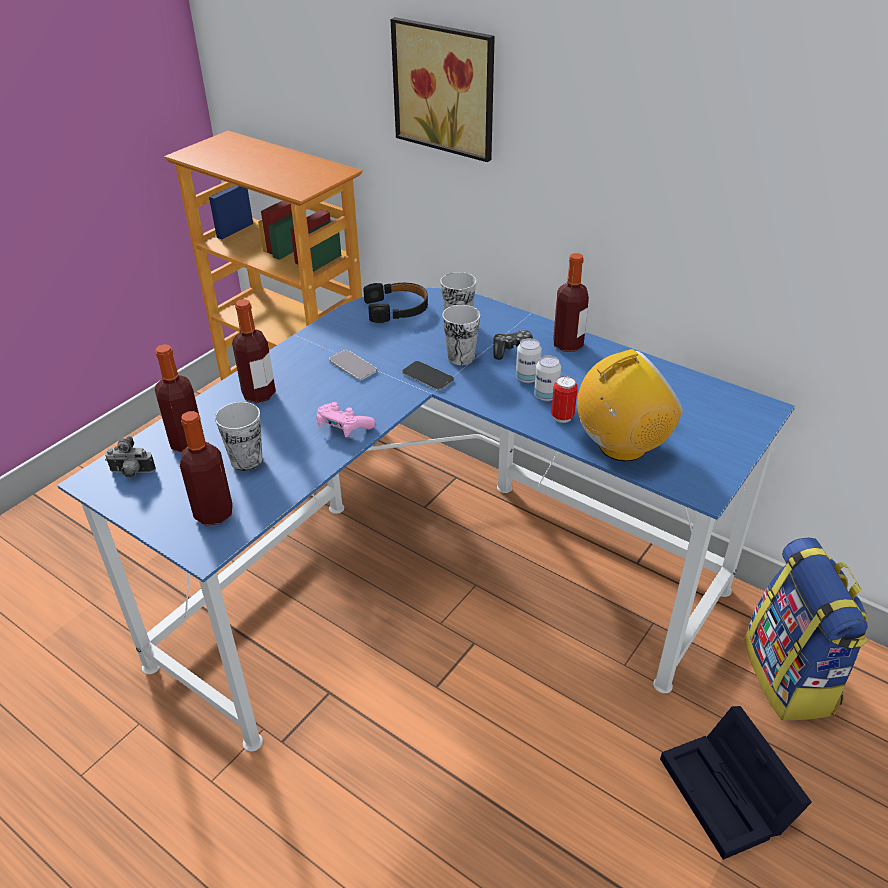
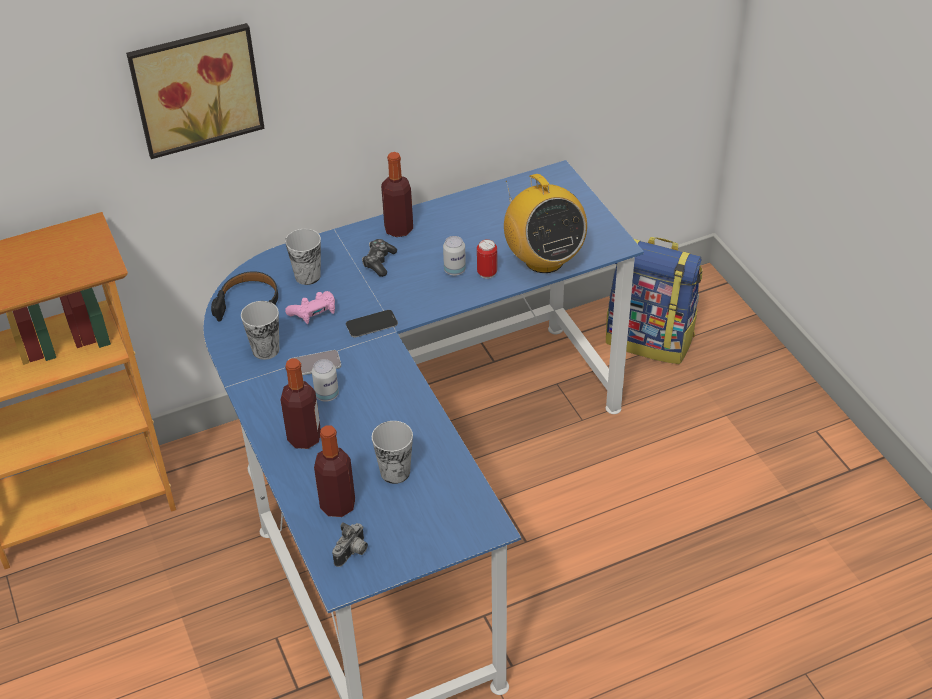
camera: 60 degrees left, 5 degrees up
(213, 513) = (449, 510): bottle -> none
(343, 427) = (399, 399): pink game controller -> pink game controller (314, 313)
(461, 357) = (361, 295): cup -> cup (265, 350)
(527, 378) = (423, 270): can -> can (327, 395)
(621, 446) = (543, 260): radio -> radio turned 150 degrees clockwise
(730, 795) = (715, 422): black storage box -> none

